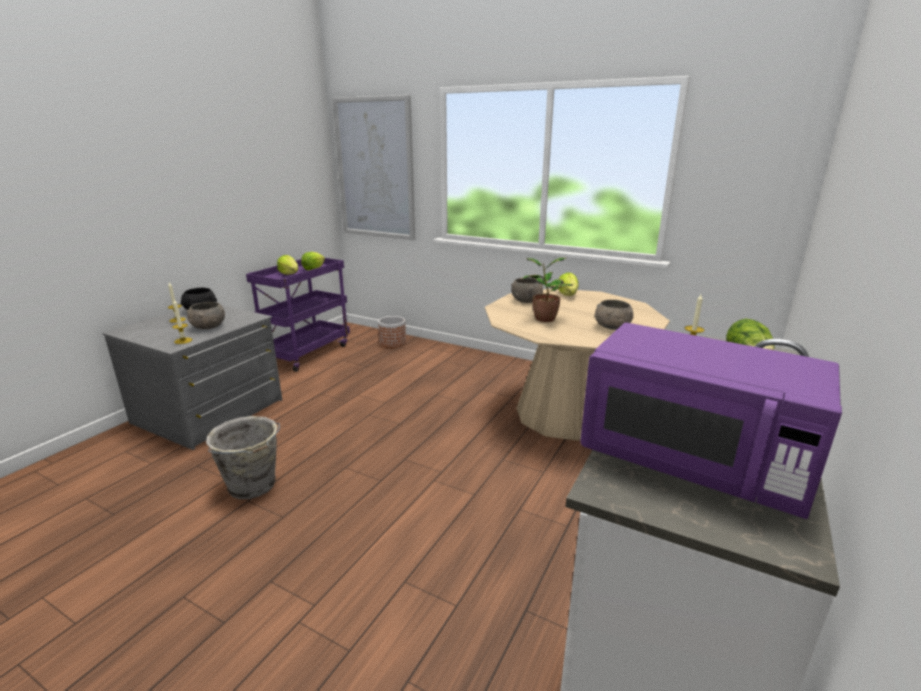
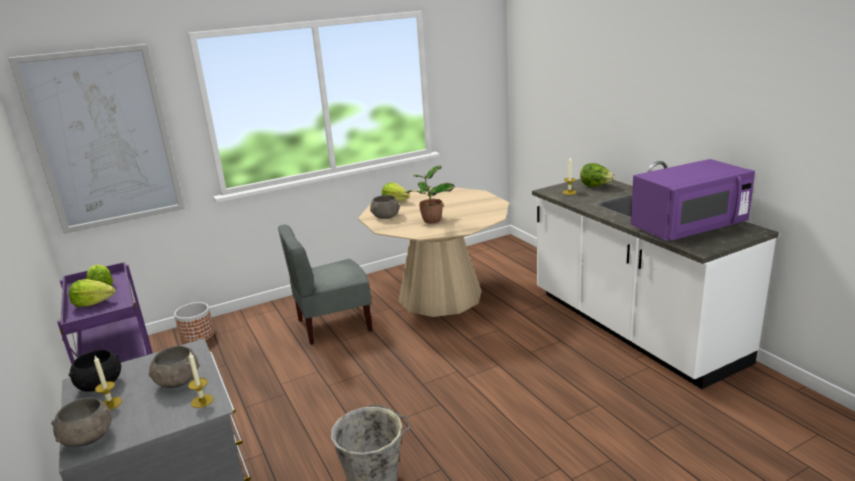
camera: 55 degrees left, 0 degrees up
(456, 383) = (333, 325): none -> grey chair
(612, 327) = (475, 207): grey bowl -> grey bowl (88, 438)

